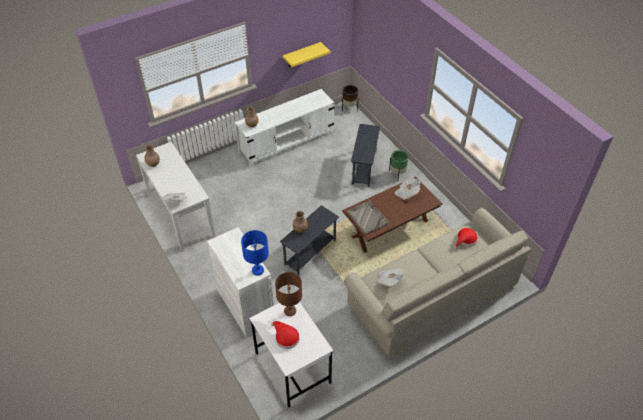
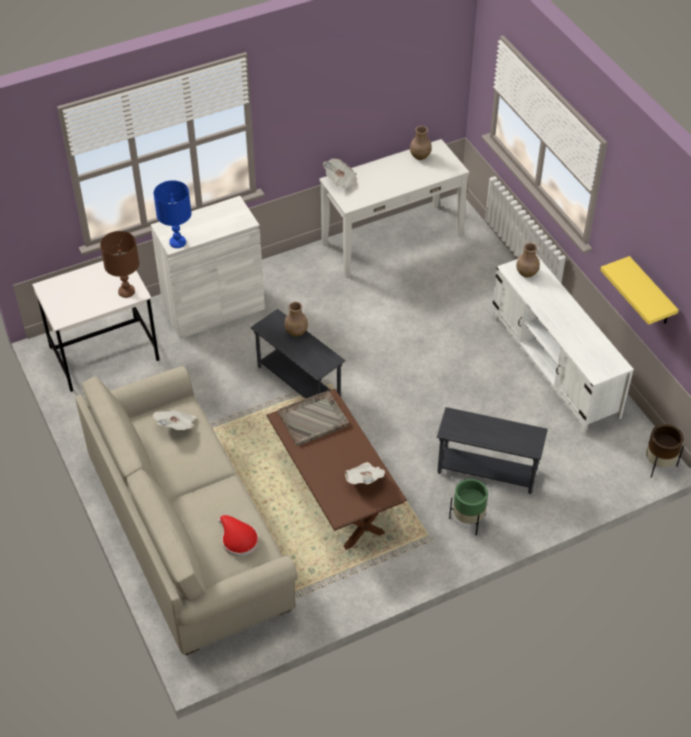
camera: 95 degrees right, 0 degrees up
(285, 337) = (87, 285): red hat -> none

